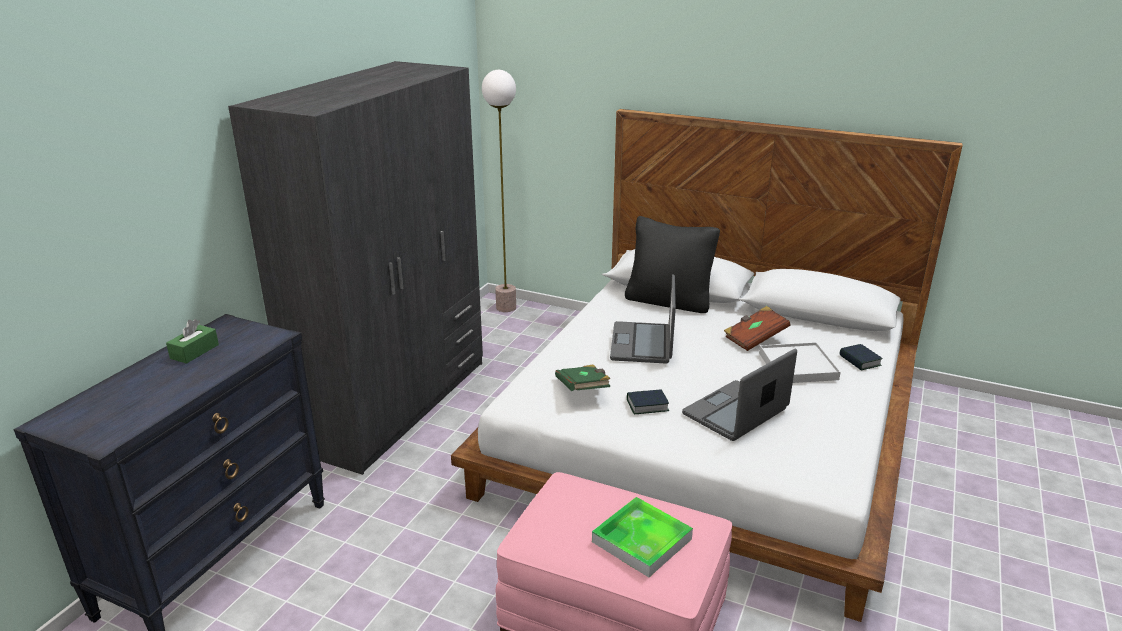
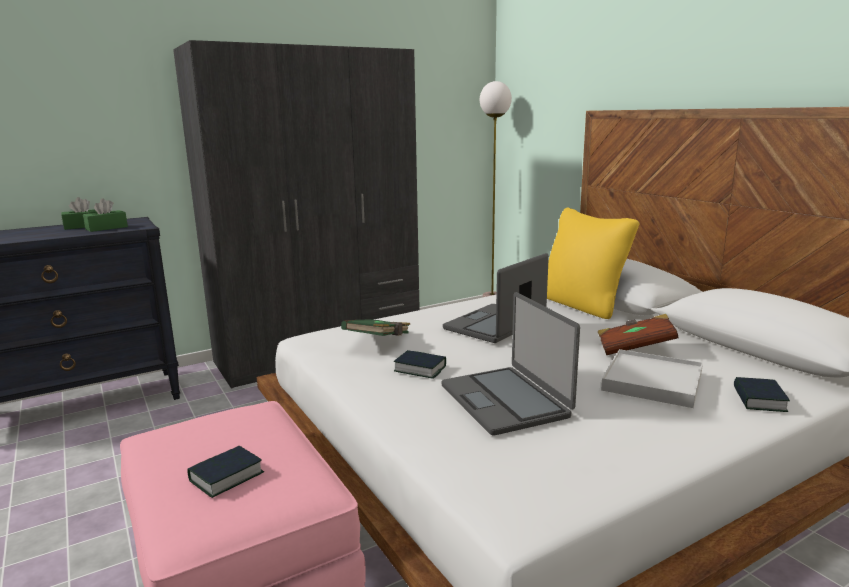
camera: 35 degrees right, 10 degrees down
(236, 347) = (106, 228): none -> green tissue box
(642, 540) = (226, 477): tray -> book
(669, 301) = (582, 305): black pillow -> yellow pillow
(736, 412) = (505, 401): laptop -> laptop turned 105 degrees counterclockwise

